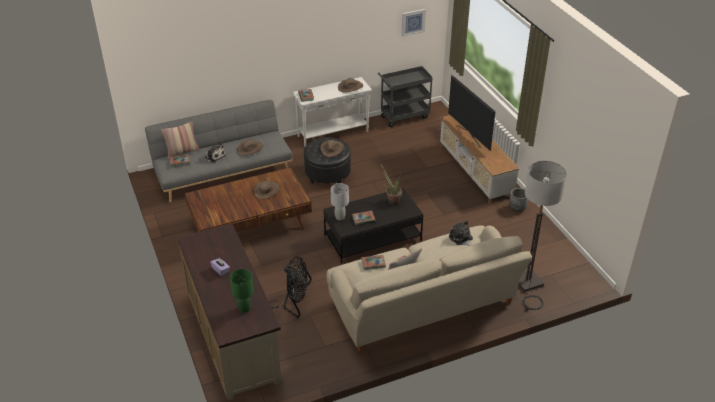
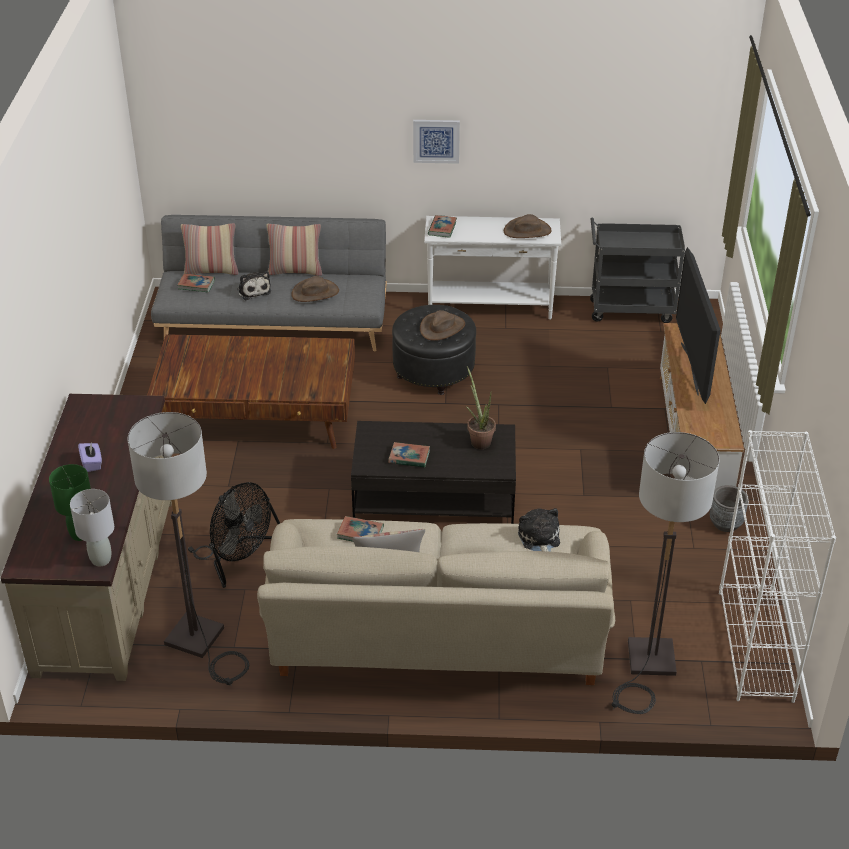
camera: 25 degrees right, 0 degrees up
(229, 140) = (295, 271): none -> pillow
(267, 190) = (290, 365): brown hat -> none
(309, 351) = (204, 646): none -> floor lamp
(340, 217) = (373, 442): grey table lamp -> grey table lamp (101, 560)
(413, 22) = (670, 140): picture -> picture (436, 140)
(568, 260) = (756, 646): none -> white bookcase

